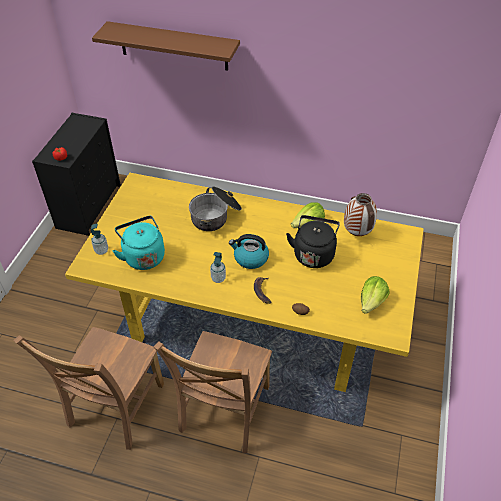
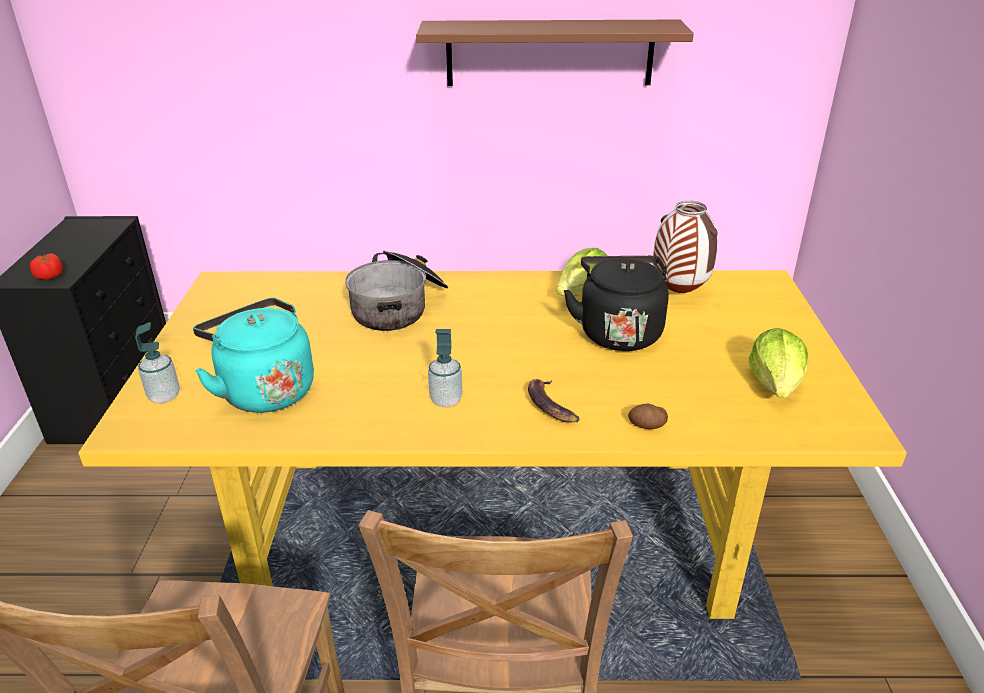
camera: 15 degrees left, 15 degrees down
(173, 46) = (258, 51): brown shelf -> brown shelf (549, 53)
(250, 258) = (498, 358): kettle -> none

